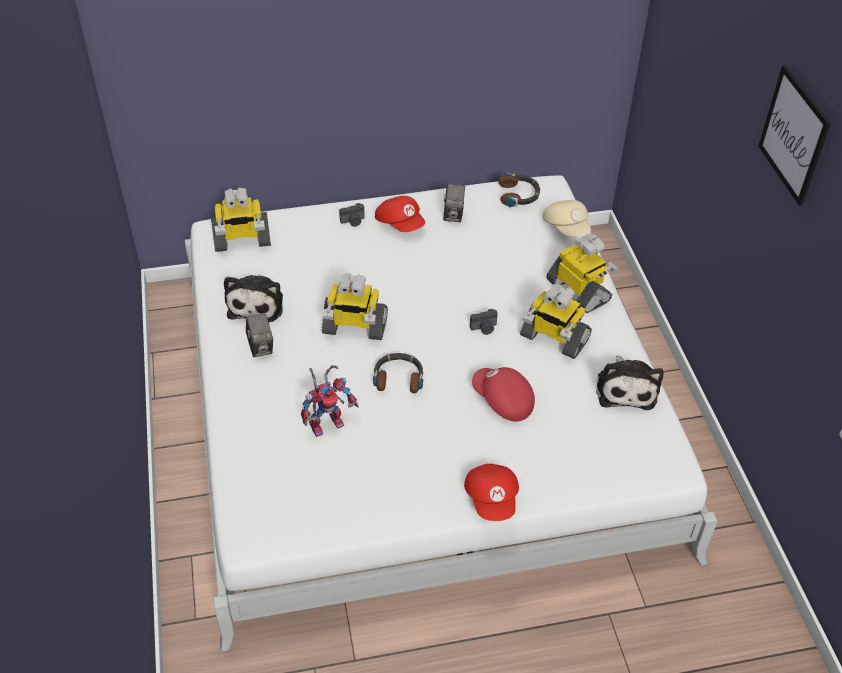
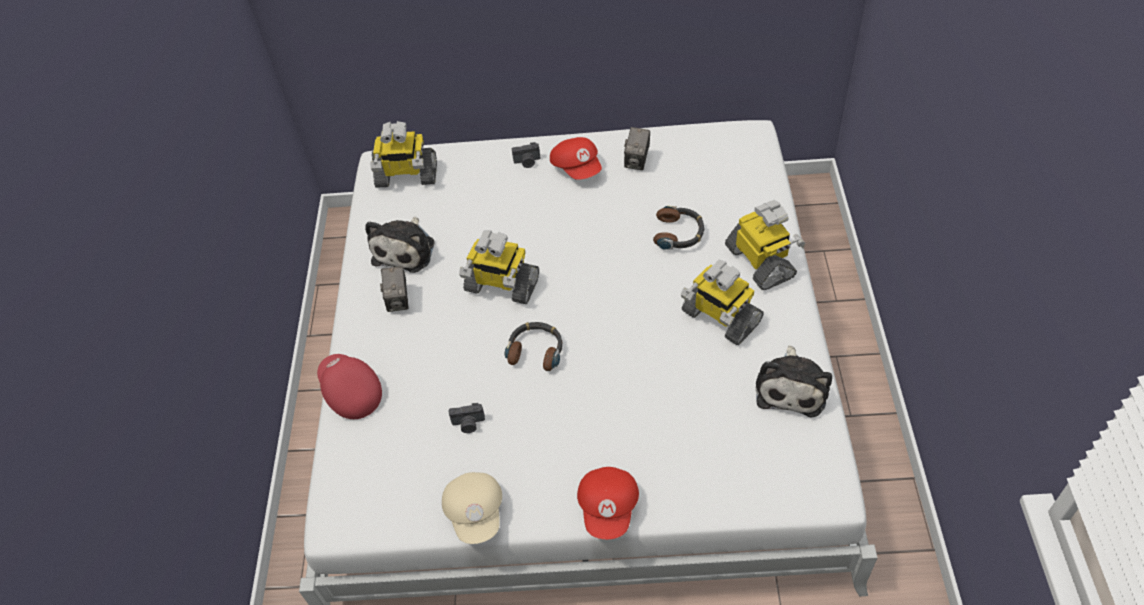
camera: 15 degrees right, 5 degrees up
(328, 421) = (449, 394): toy robot -> none
(484, 328) = (643, 299): camera -> camera (468, 424)
(502, 401) = (645, 389): red cap -> red cap (350, 393)
(519, 195) = (715, 142): headphones -> headphones (679, 233)
(566, 227) = (762, 184): beige cap -> beige cap (476, 512)
(794, 135) = (1008, 113): picture -> none

